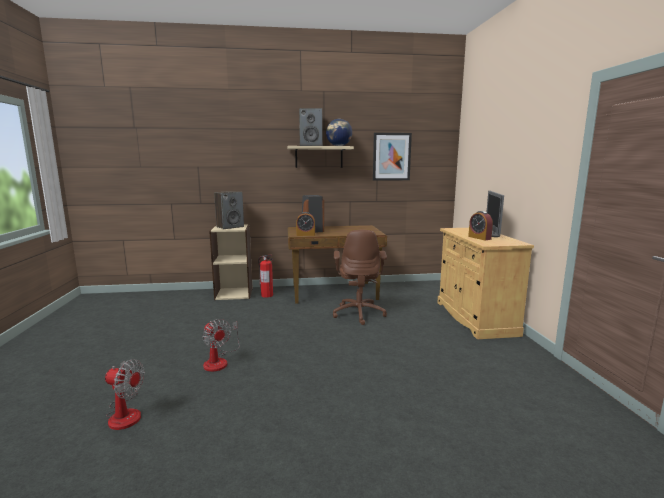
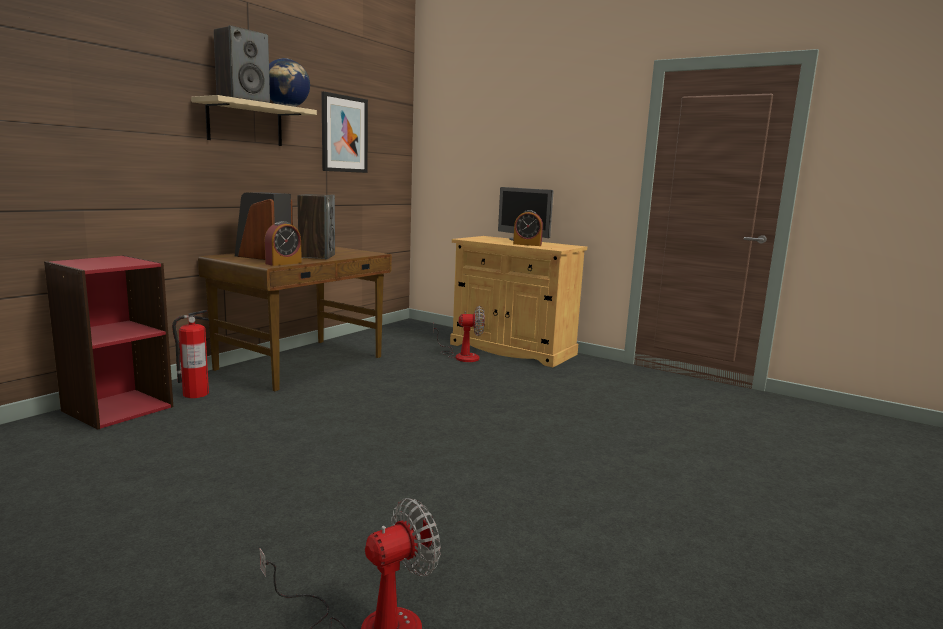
camera: 50 degrees left, 0 degrees up
(219, 361) = (342, 496): fan -> fan (461, 356)
(230, 227) = (105, 262): speaker -> speaker (317, 256)
(234, 293) = (117, 408): beige bookcase -> red bookcase
(359, 313) = (393, 378): brown office chair -> none

